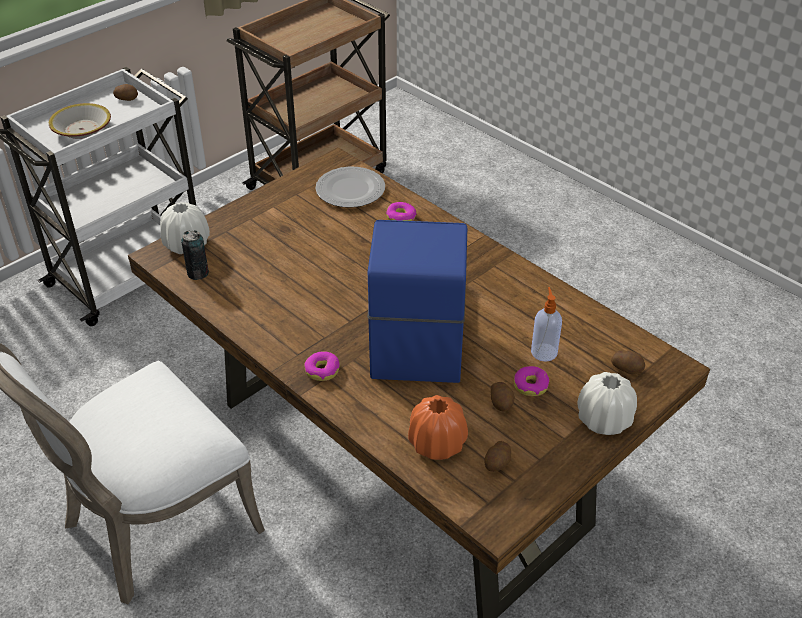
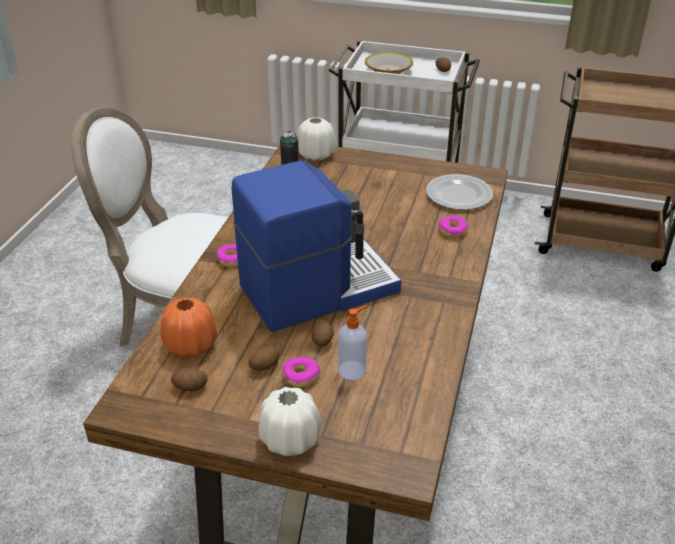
camera: 60 degrees right, 5 degrees down
(627, 368) = (377, 434): potato -> potato (322, 340)

